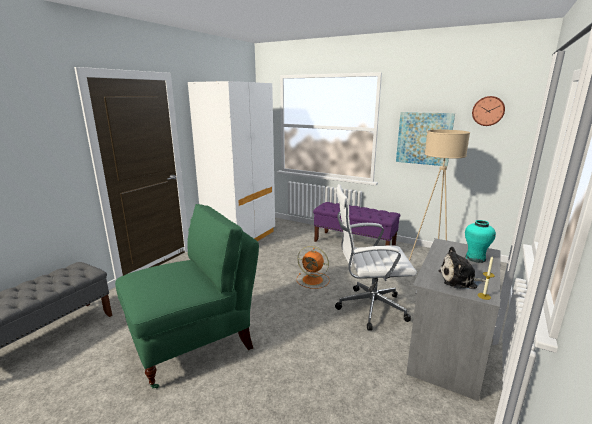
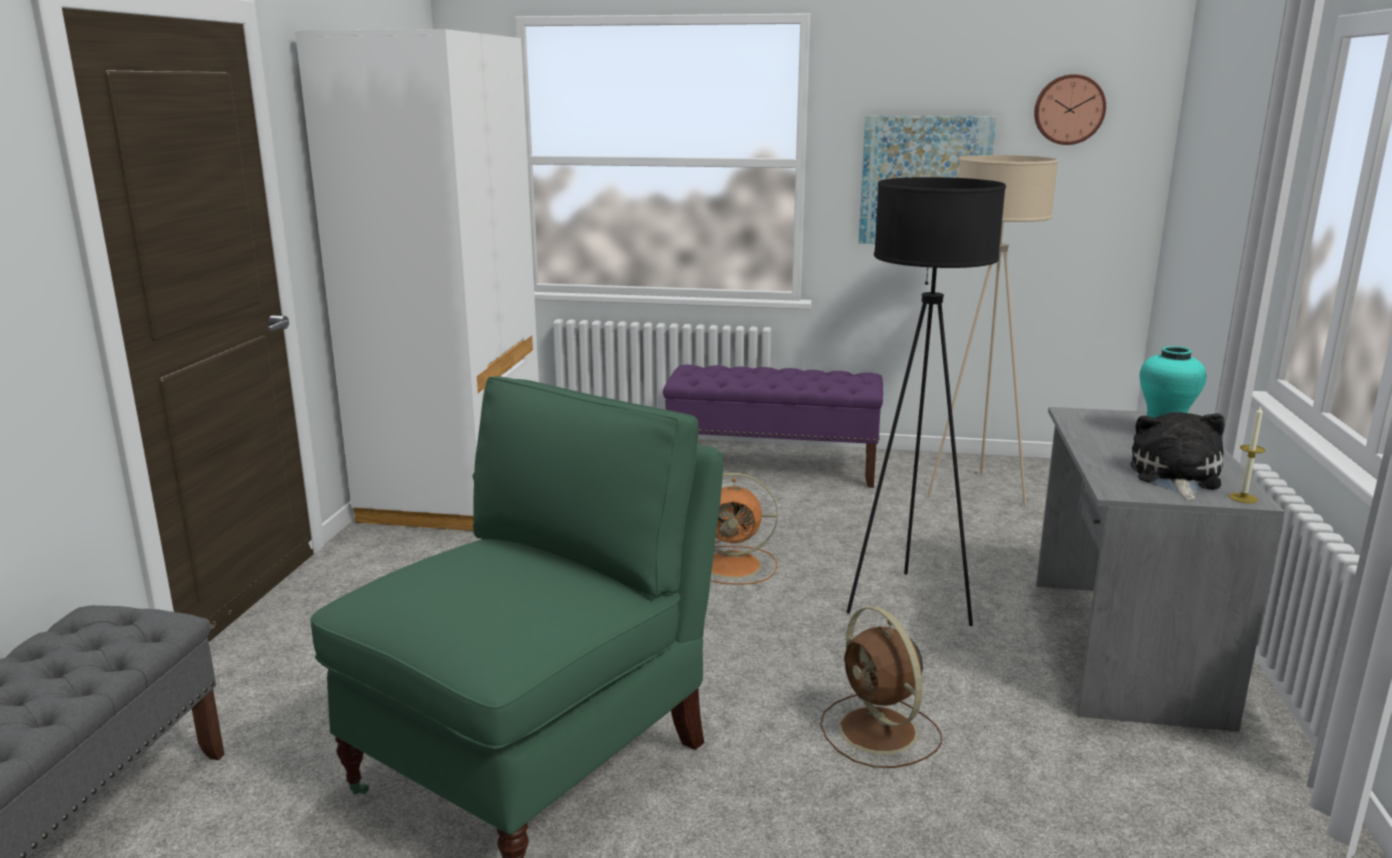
camera: 20 degrees left, 0 degrees up
(319, 360) = (880, 732): none -> brown fan
(368, 308) = (908, 603): white office chair -> black floor lamp
(460, 280) = (1175, 477): plush toy -> plush toy turned 120 degrees clockwise

